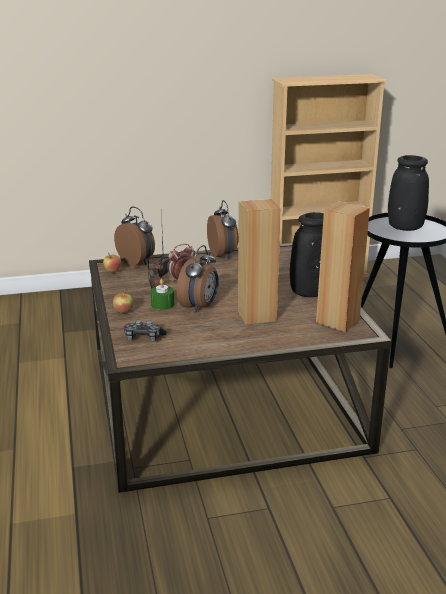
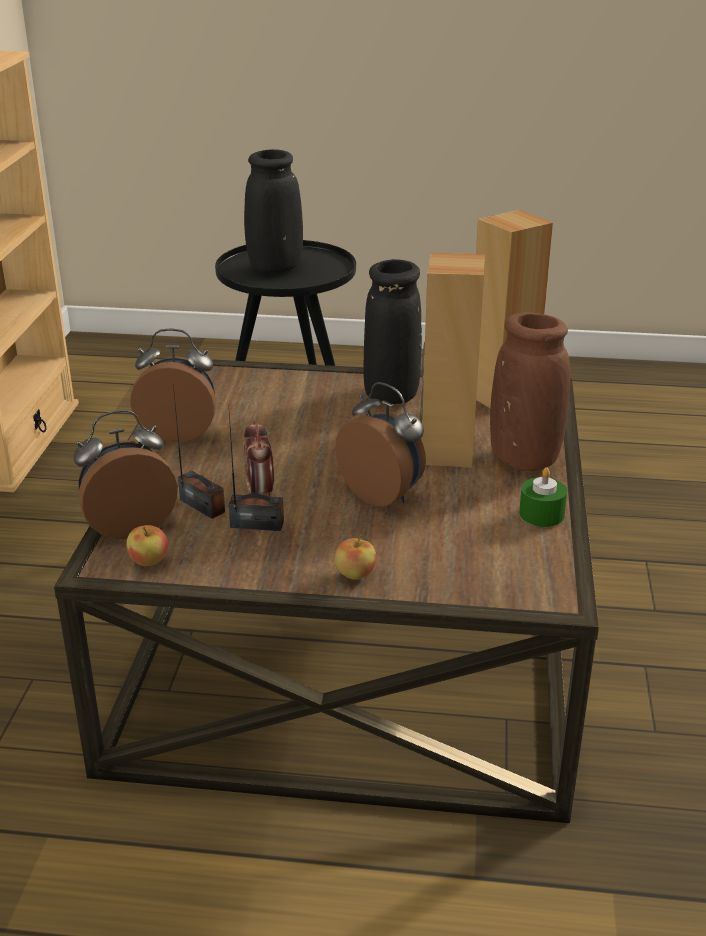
camera: 70 degrees left, 5 degrees up
(143, 338) = (476, 570): game controller -> none
(162, 304) = (349, 529): green candle -> green candle (541, 514)
(265, 336) = (524, 459): none -> brown vase

